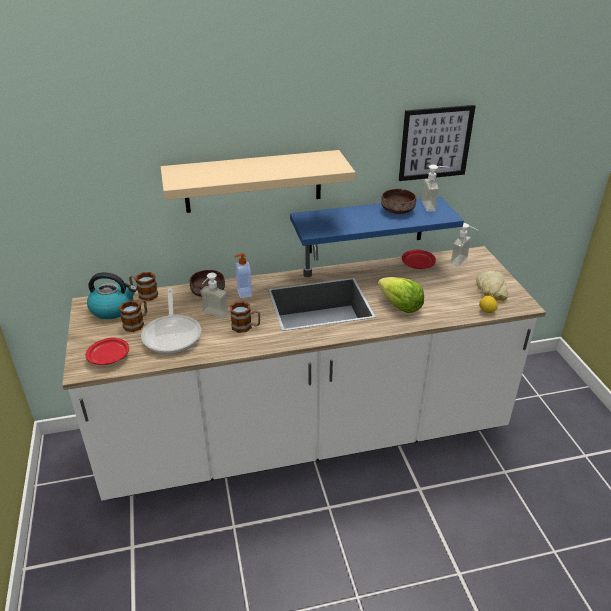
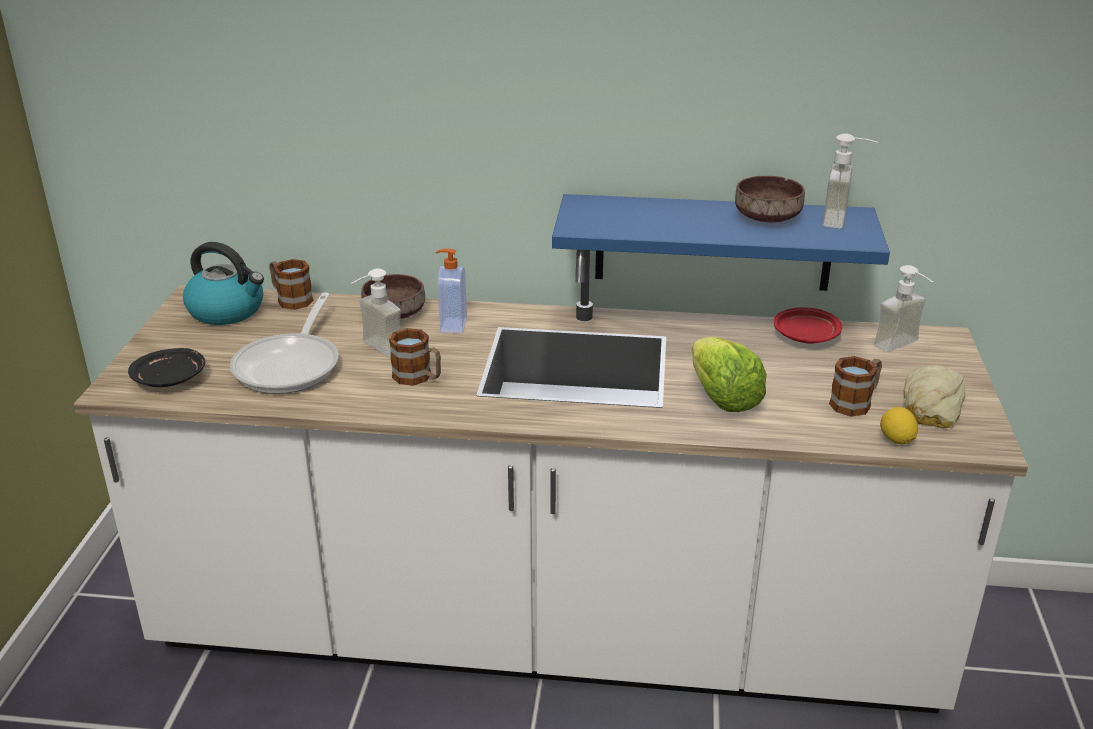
camera: 20 degrees right, 5 degrees down
(109, 357) = (171, 379): red plate -> black plate
(137, 323) = (248, 338): mug -> mug (856, 402)
(253, 181) = (496, 123): beige shelf -> none
(435, 143) = (863, 94): picture -> none

